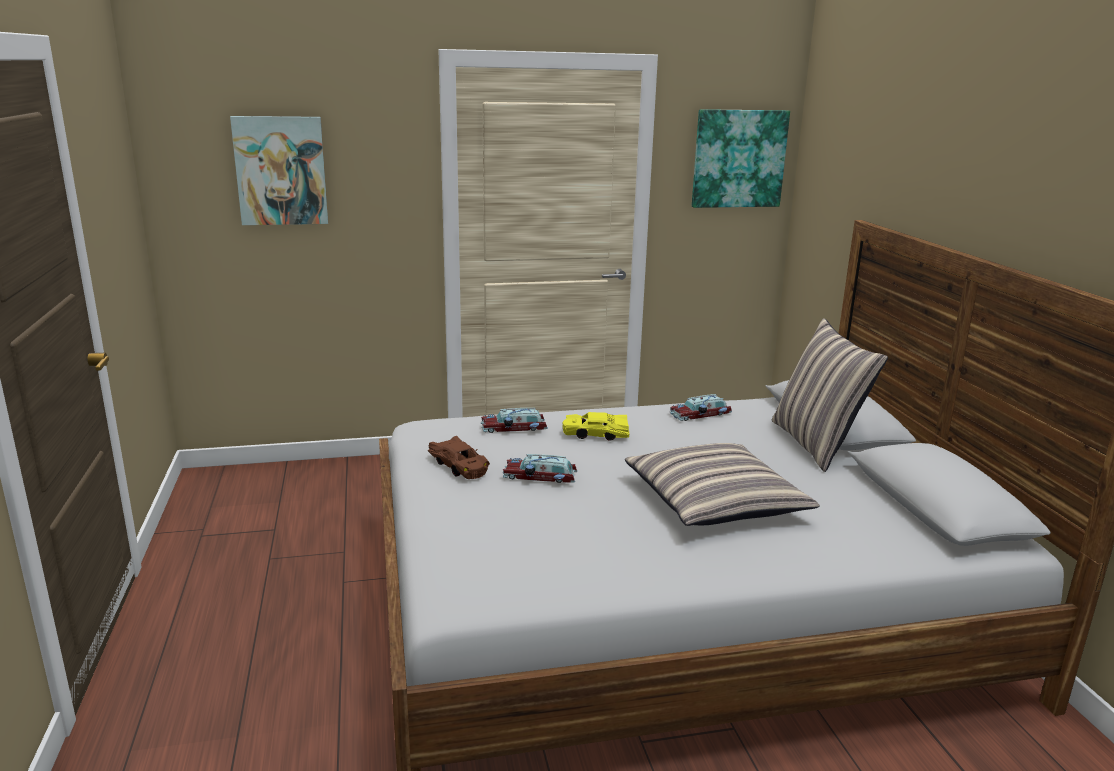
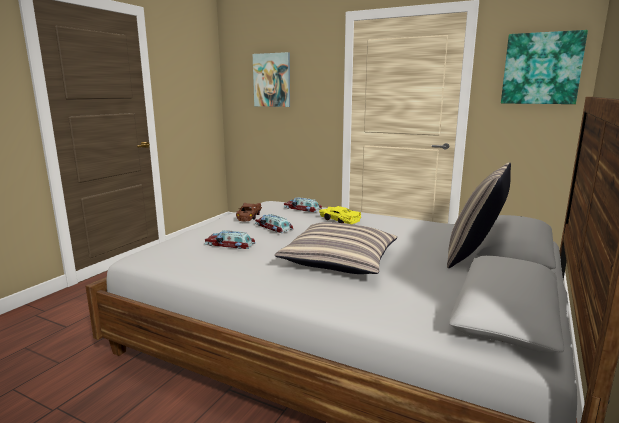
camera: 40 degrees right, 5 degrees down
(701, 414) = (423, 226): toy car -> toy car (230, 245)

